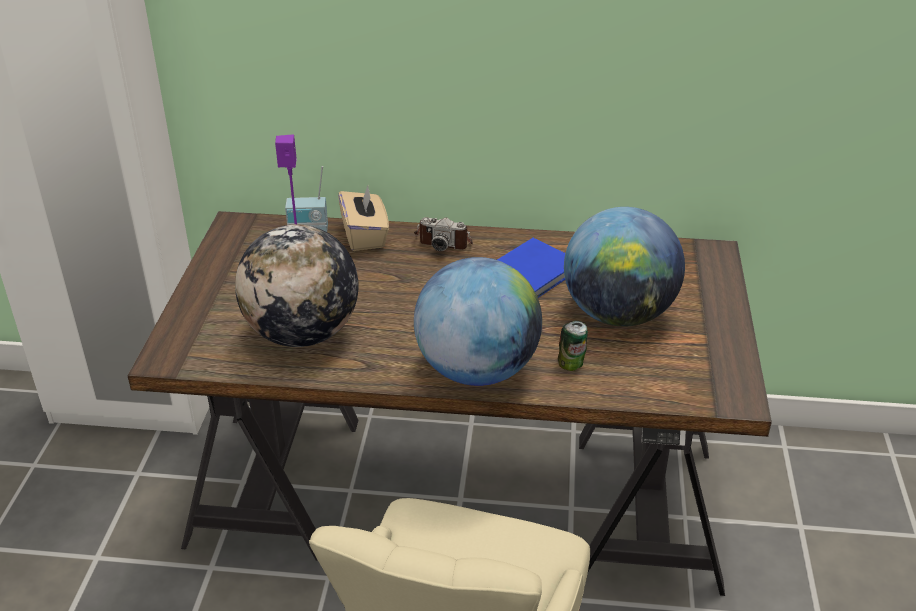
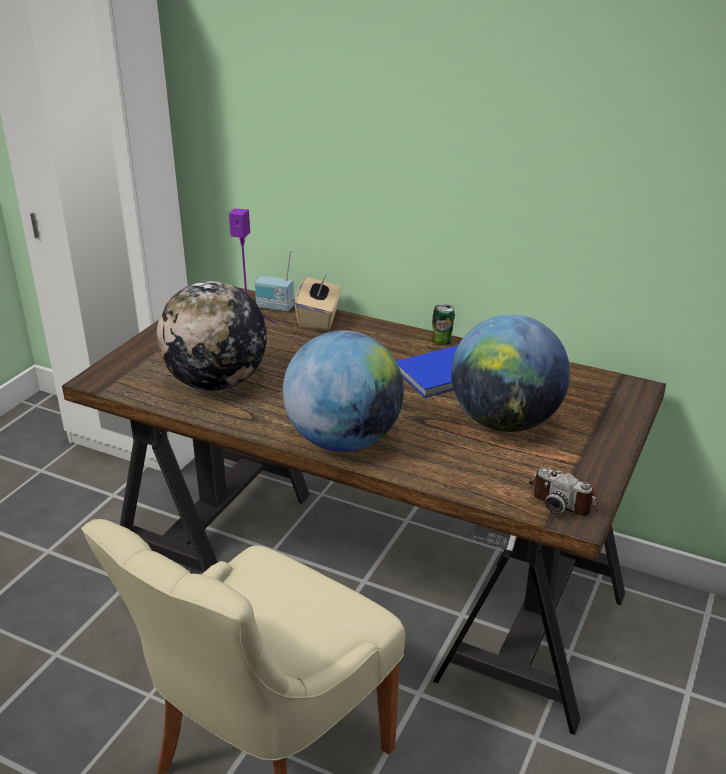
camera: 20 degrees right, 5 degrees down
(444, 240) = (385, 334): camera -> camera (564, 498)
(571, 365) = (432, 454): can -> can (442, 342)

